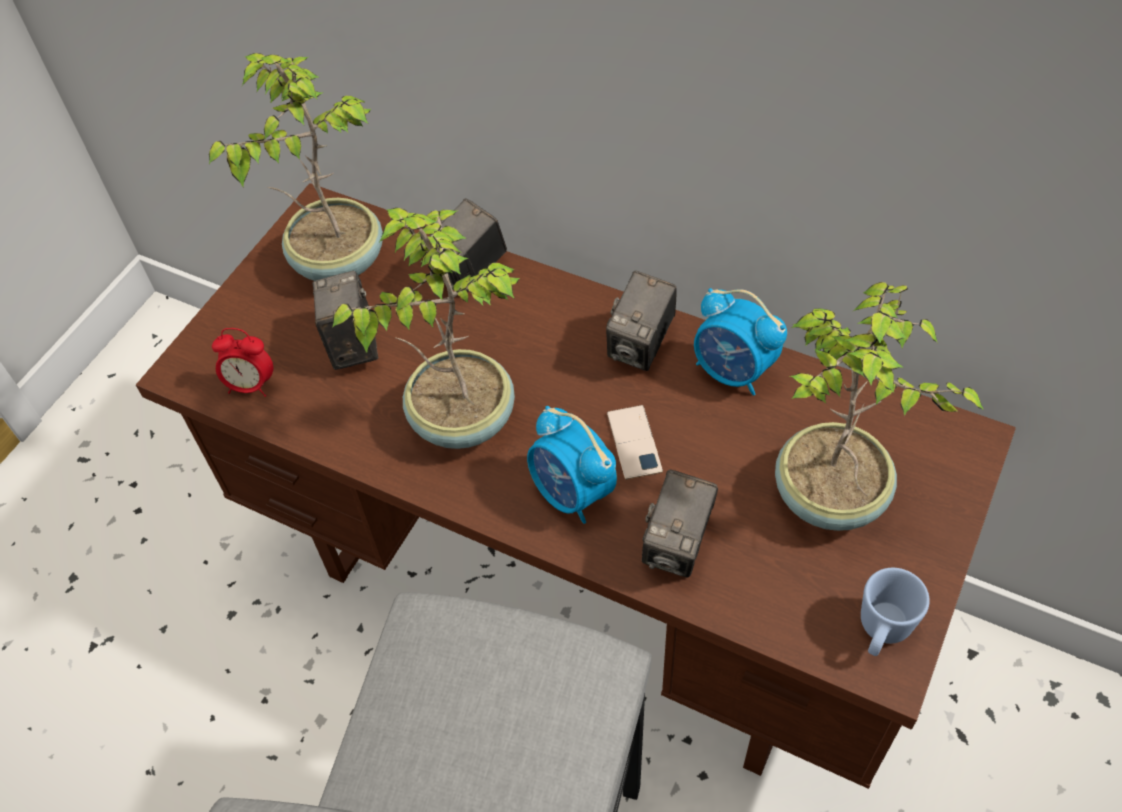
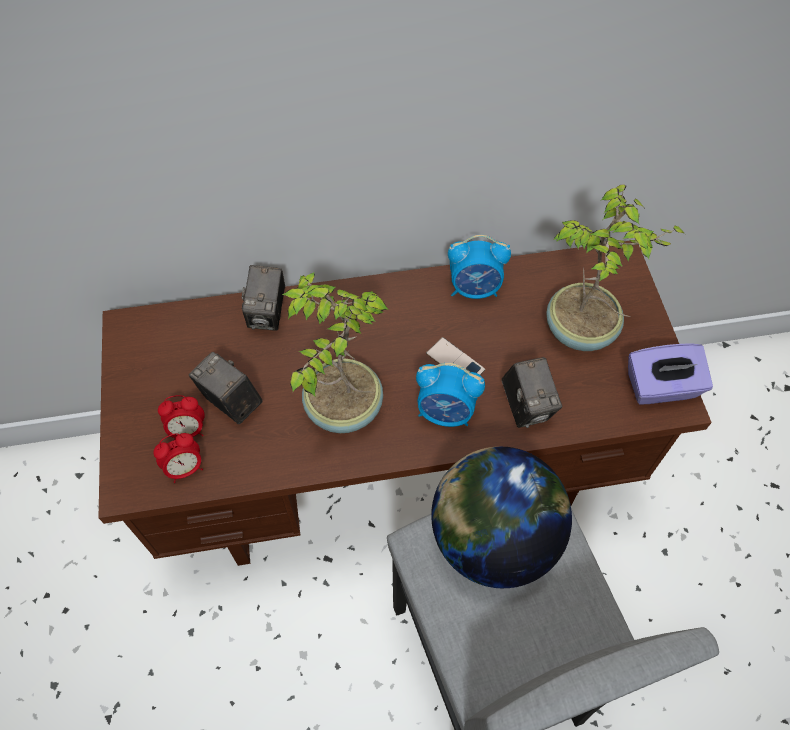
camera: 40 degrees left, 5 degrees up
(286, 348) = (188, 430): none -> alarm clock
(337, 260) = (171, 353): potted plant -> none
(500, 667) = (492, 537): none -> globe
(641, 345) = (411, 302): camera -> none
(881, 631) = (661, 387): blue mug -> purple tissue box

